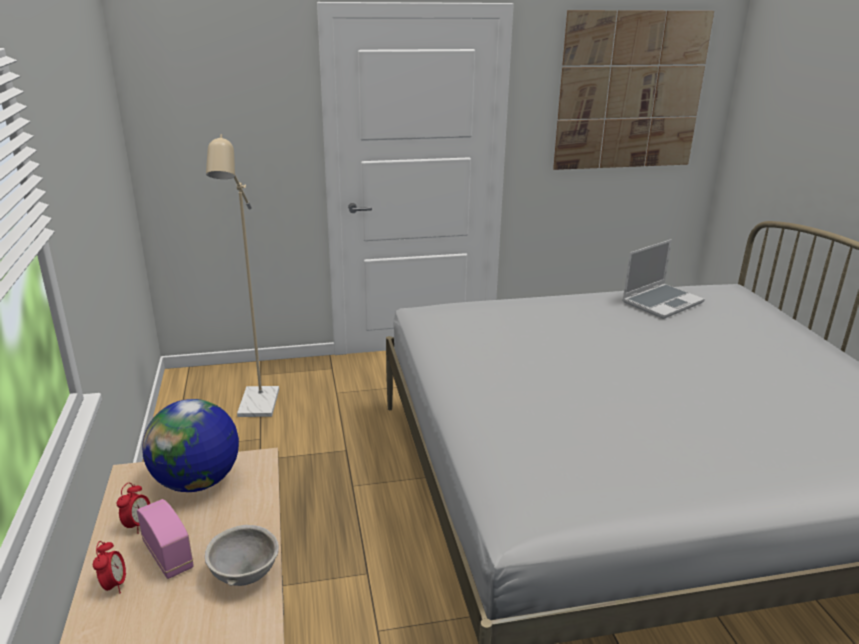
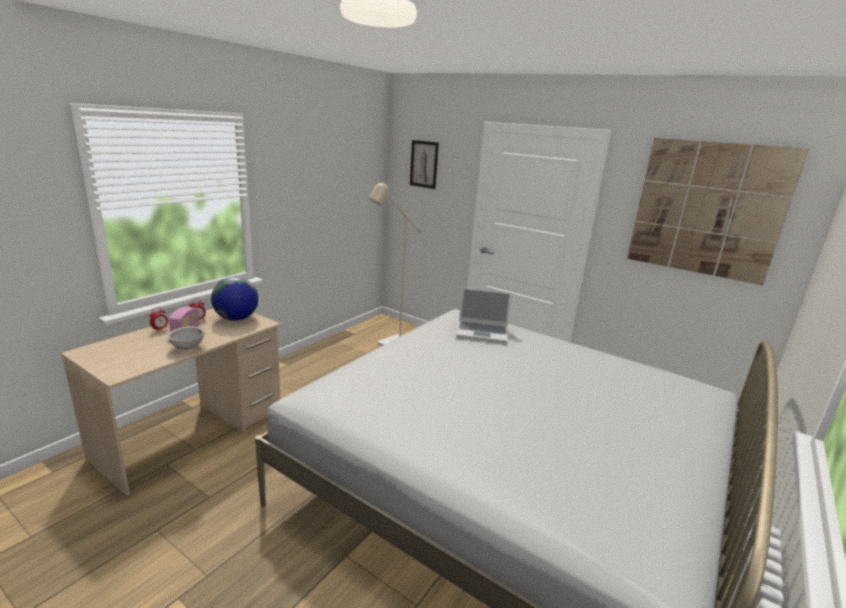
camera: 45 degrees right, 5 degrees down
(207, 86) = (424, 164): none -> picture
(662, 302) = (616, 367): laptop -> laptop (482, 332)

